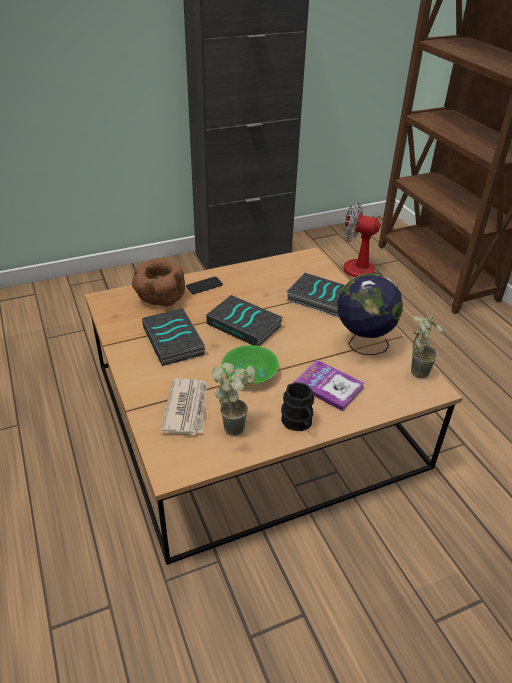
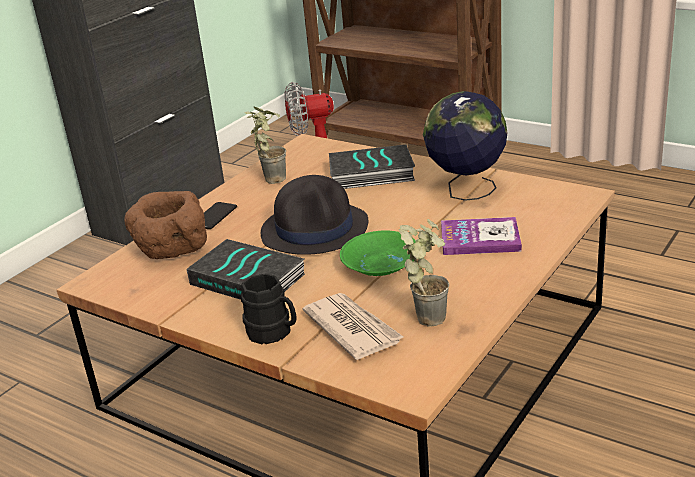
camera: 30 degrees left, 10 degrees down
(245, 325) = (315, 229): book -> black hat
(298, 423) = (492, 281): black mug -> black mug (273, 333)
(416, 369) = (544, 188): potted plant -> potted plant (270, 178)

